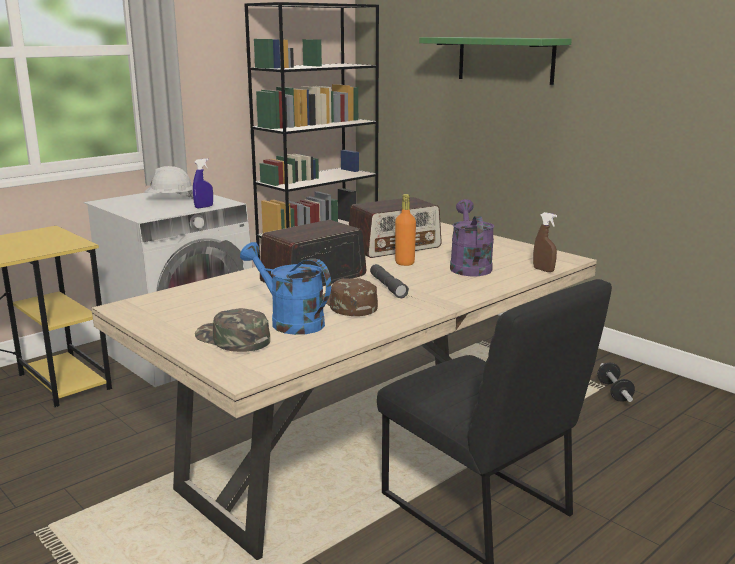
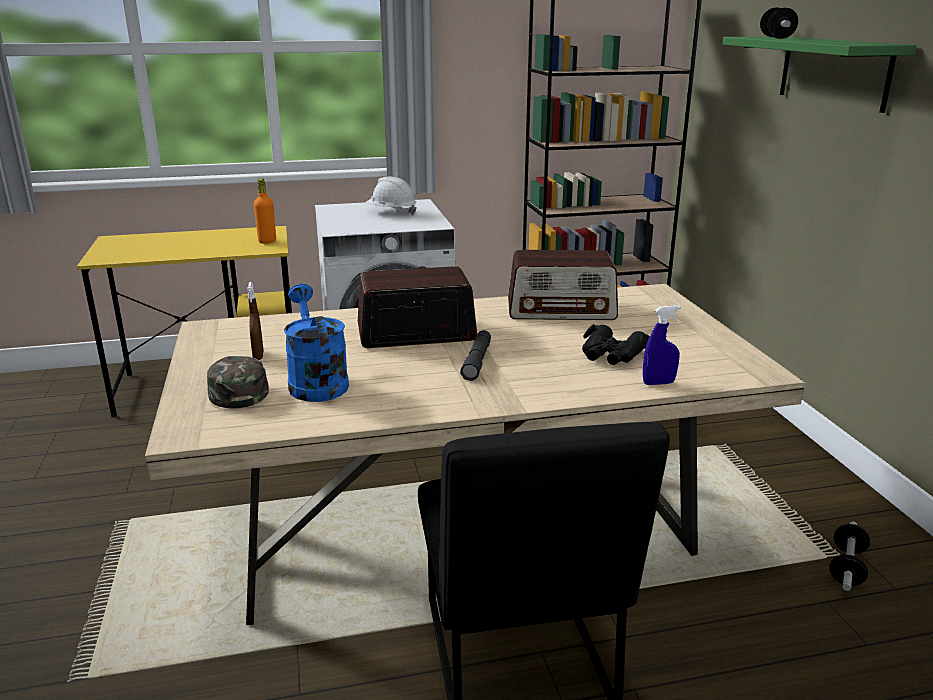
camera: 30 degrees right, 5 degrees up
(204, 207) = (407, 226): blue spray bottle -> blue spray bottle (658, 383)
(348, 304) = (402, 375): brown cap -> none
(404, 263) = (541, 334): orange bottle -> orange bottle (267, 241)
(461, 37) = (776, 37): none -> dumbbell
(469, 266) = (611, 355): purple watering can -> black binoculars
(543, 270) = (702, 382): brown spray bottle -> brown spray bottle (258, 355)

